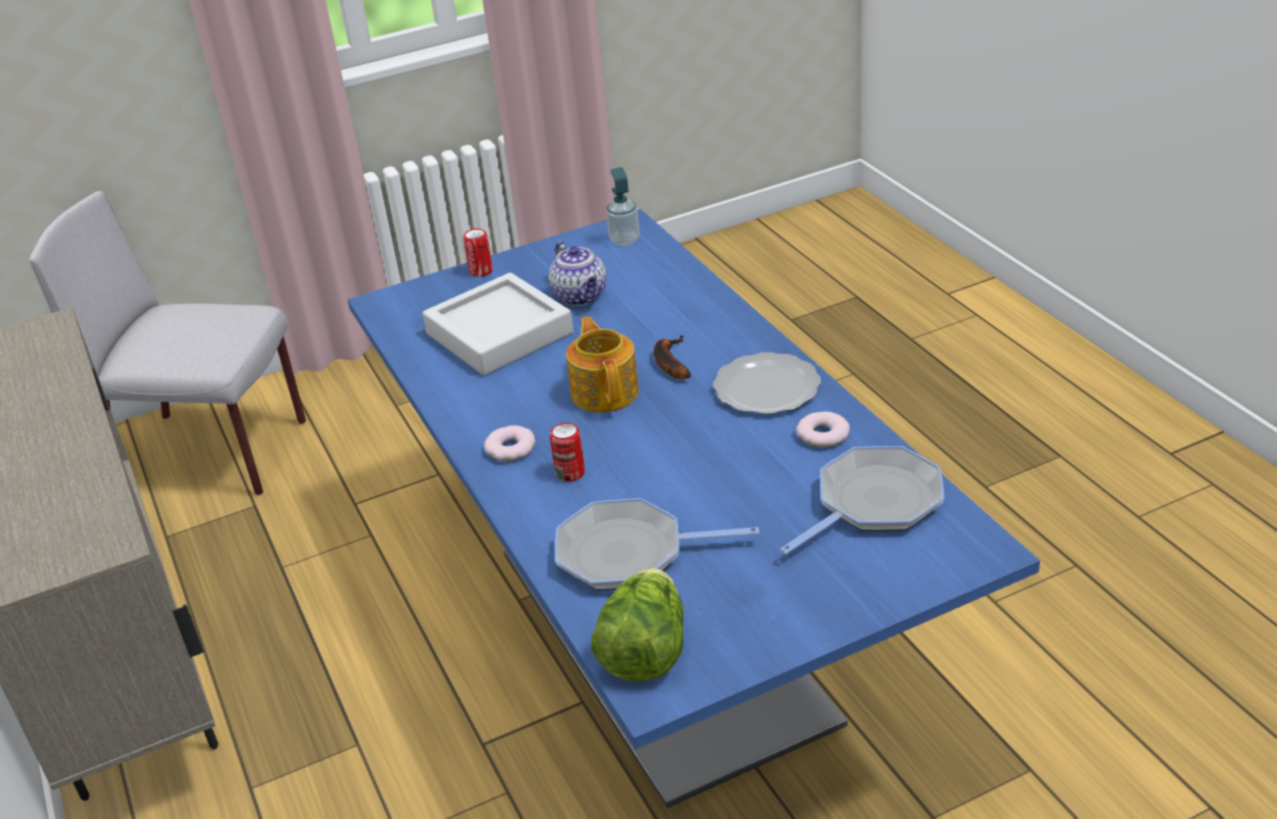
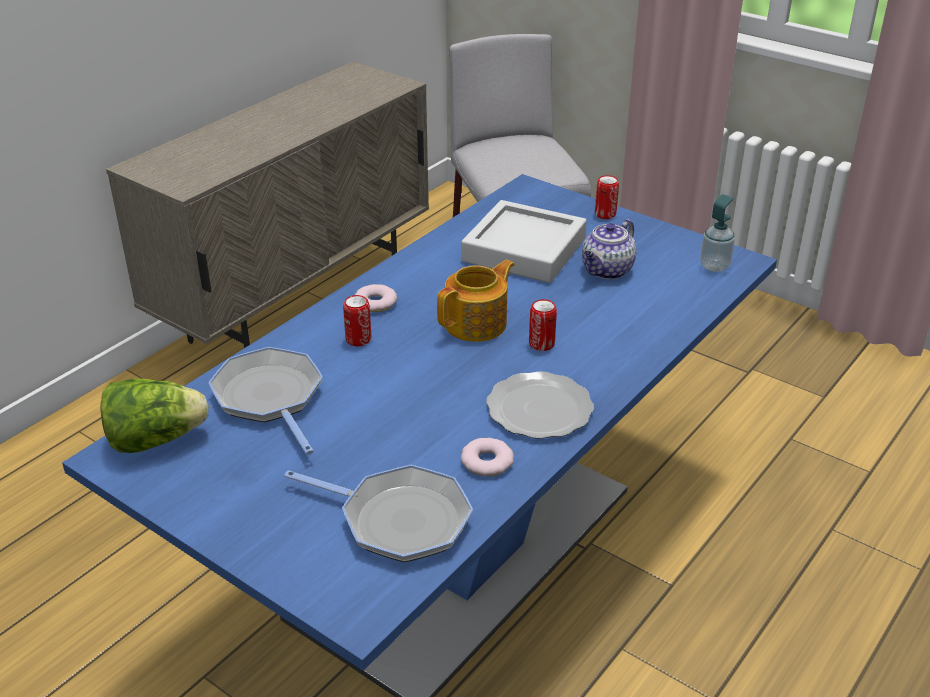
camera: 60 degrees right, 0 degrees up
(669, 362) = (541, 344): banana -> can

